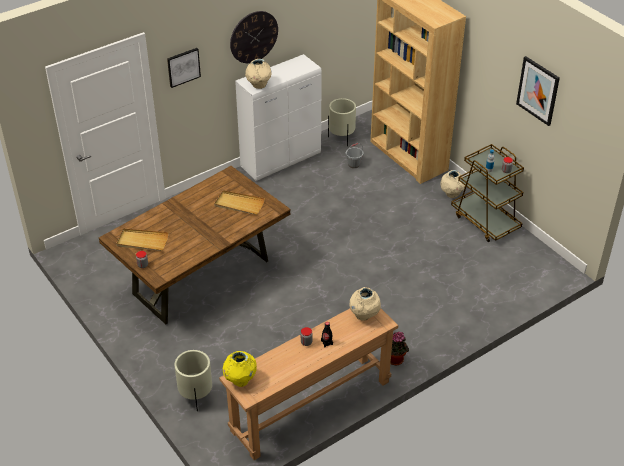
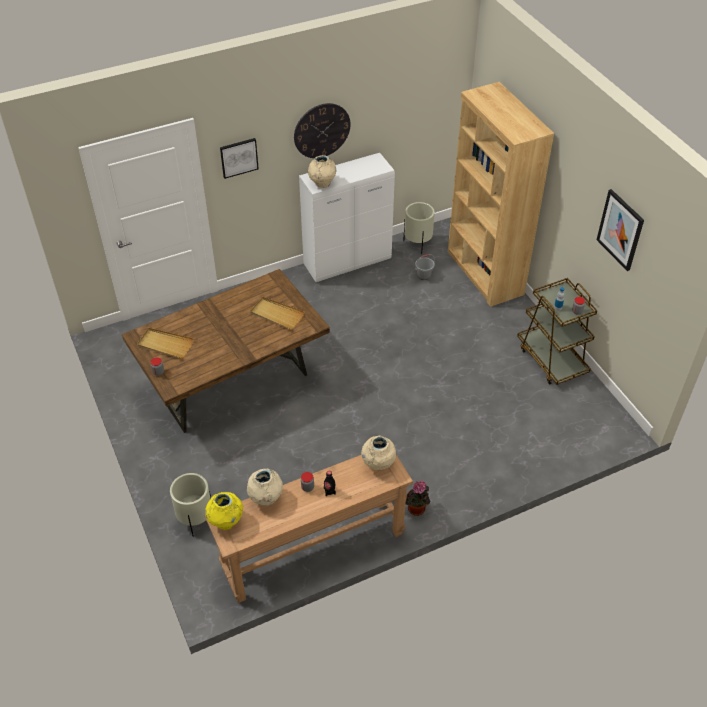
camera: 10 degrees right, 5 degrees up
(451, 194) = (521, 323): beige vase -> beige vase (266, 499)

